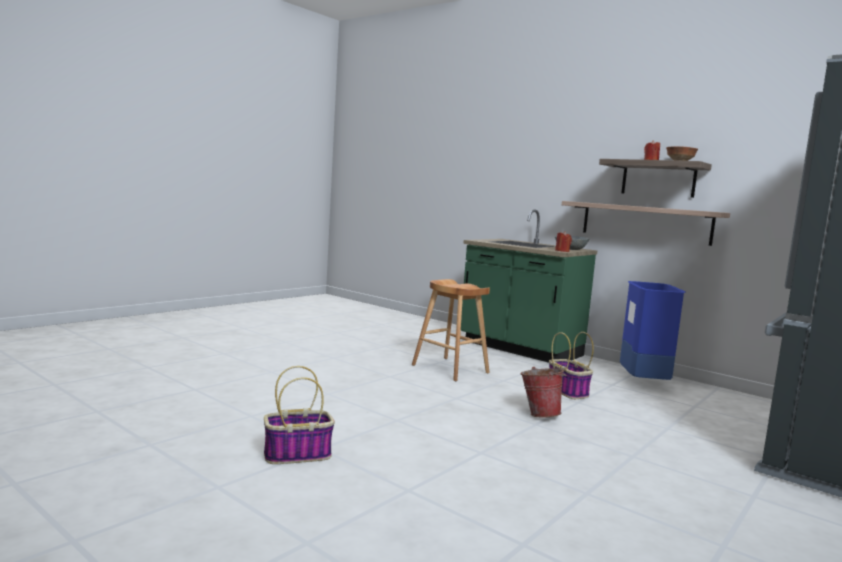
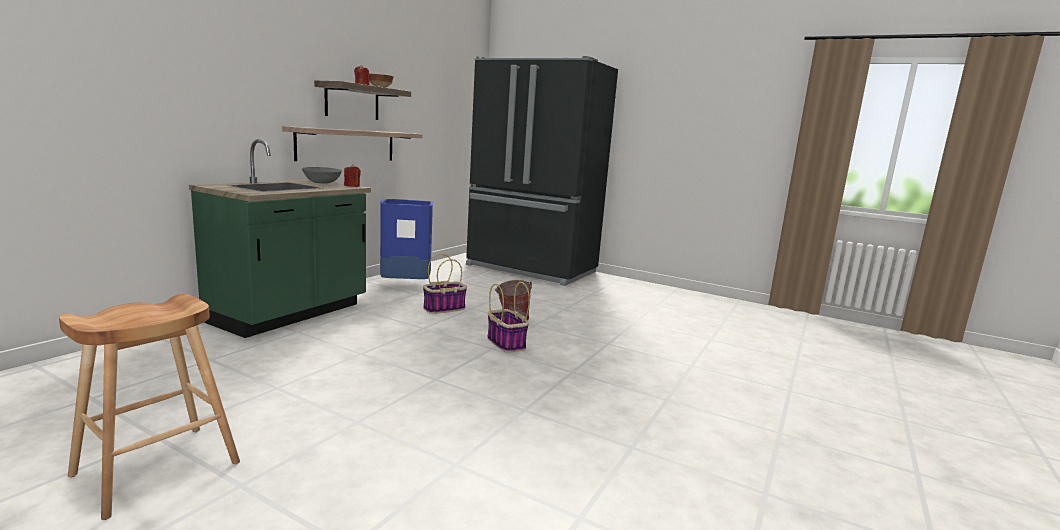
camera: 100 degrees left, 5 degrees up
(298, 454) = (688, 407): basket -> basket (505, 343)
(450, 369) = (391, 348): brown stool -> brown stool (157, 468)

